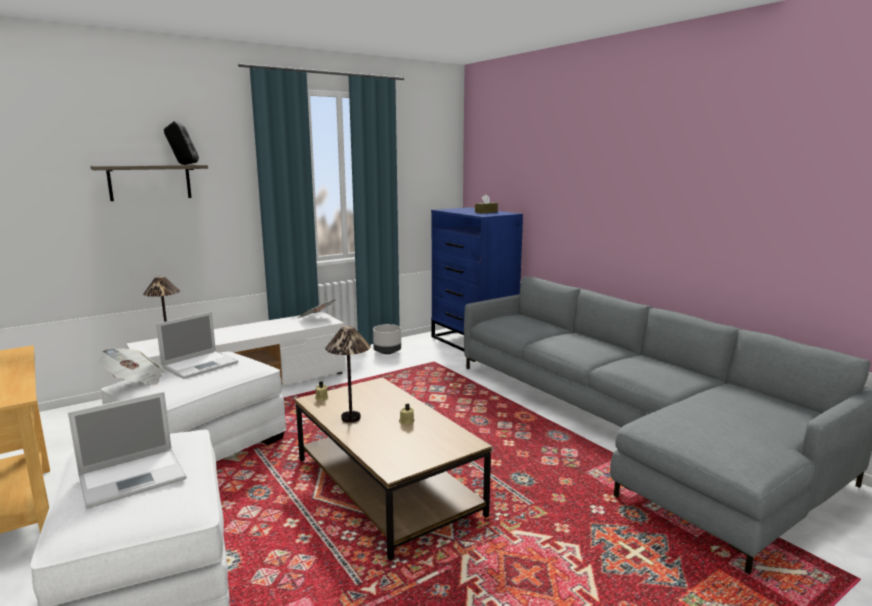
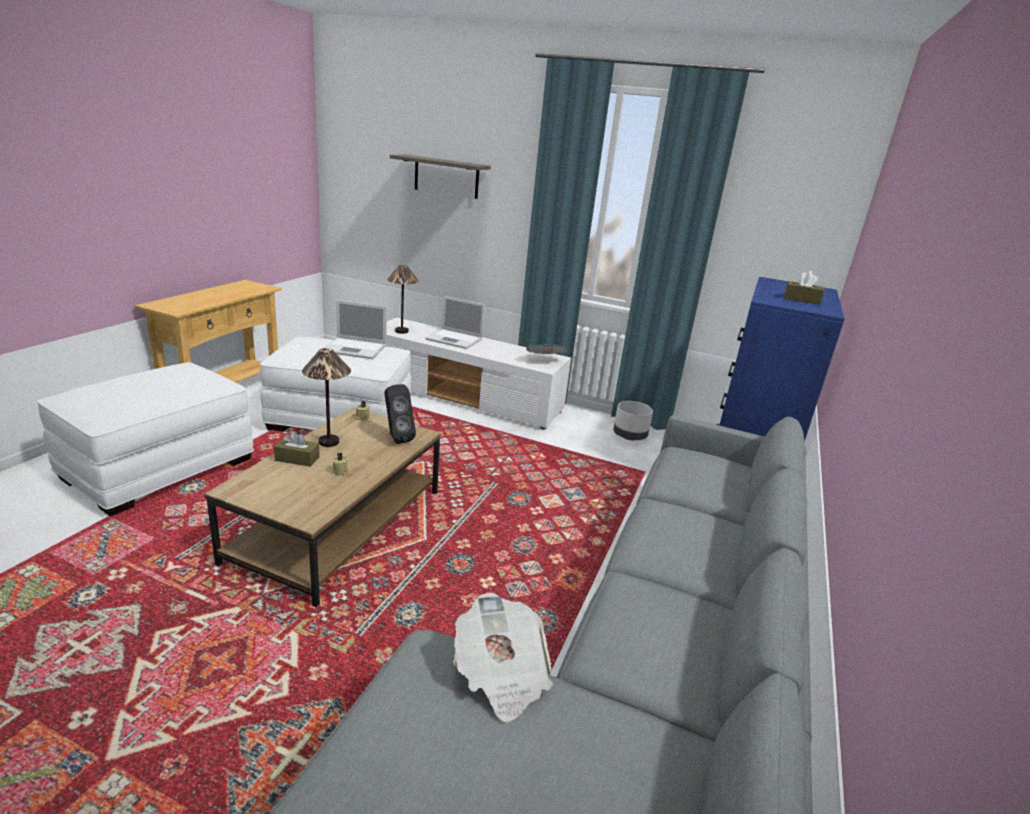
camera: 55 degrees right, 10 degrees up
(134, 476) = (143, 387): laptop -> laptop (455, 339)
(135, 380) = (305, 339): newspaper -> newspaper (501, 675)
(183, 164) = (469, 163): black speaker -> black speaker (396, 438)
(367, 435) = (297, 459): none -> brown tissue box

